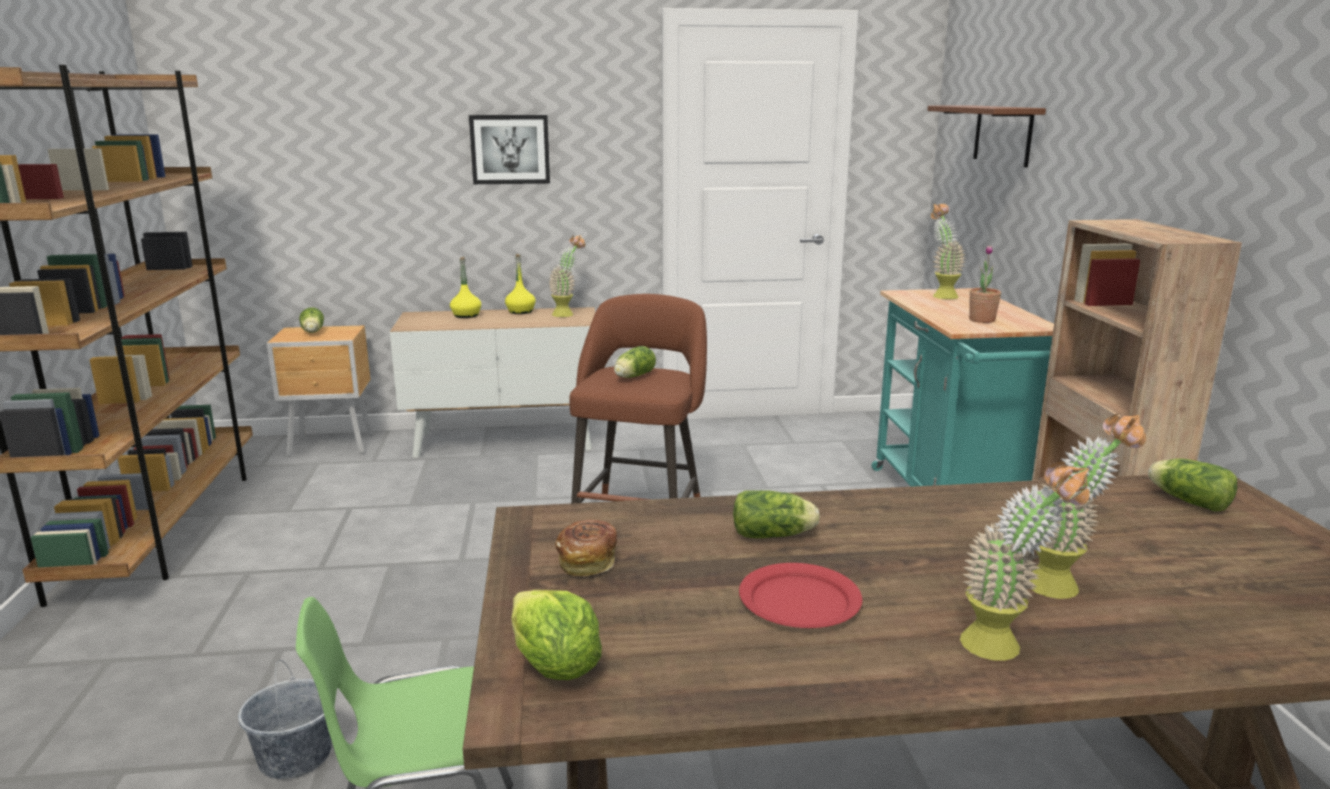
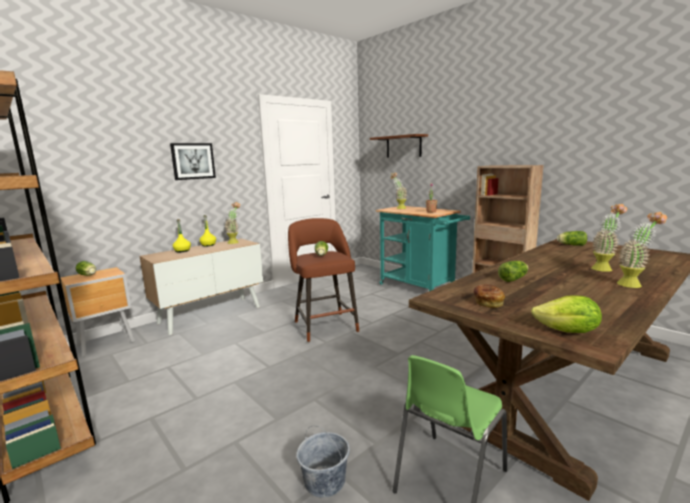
camera: 35 degrees left, 5 degrees down
(800, 601) = (568, 291): red plate -> none

